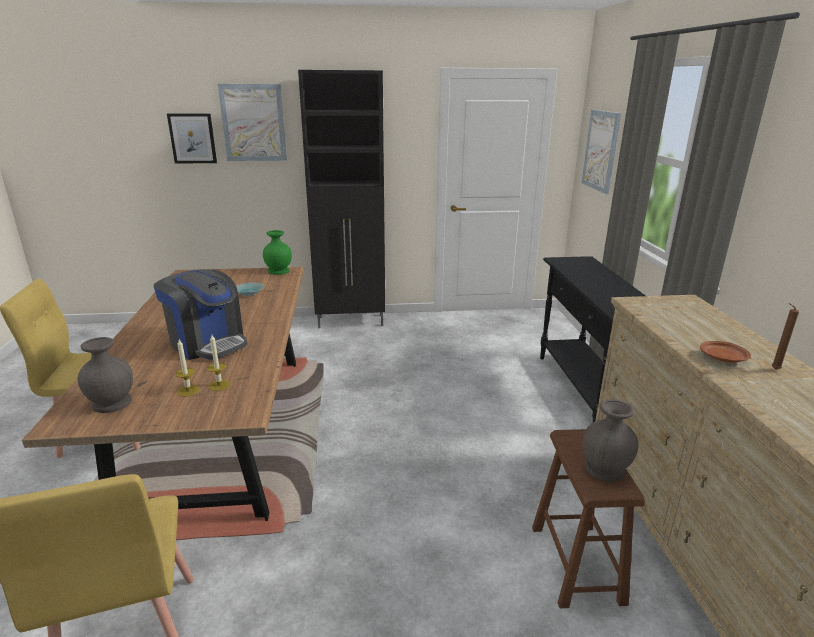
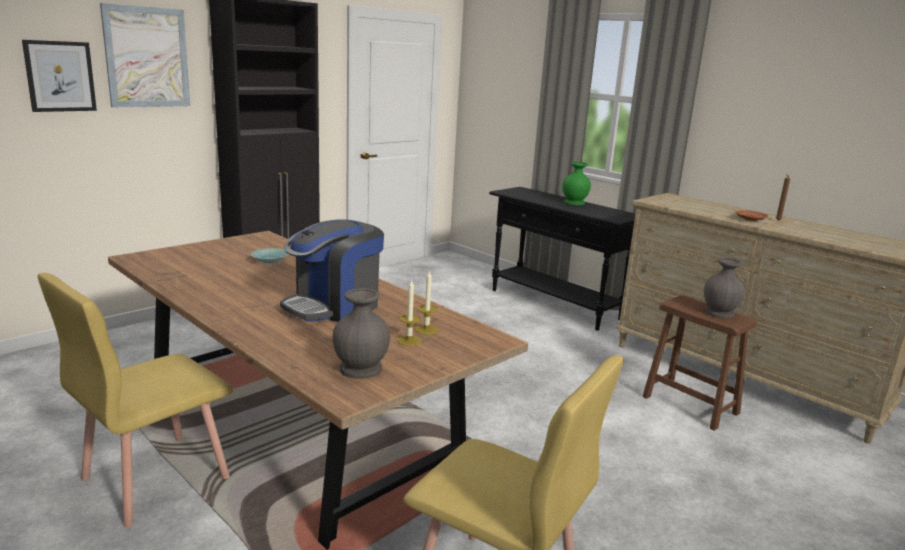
camera: 40 degrees left, 5 degrees down
(208, 343) = (334, 306): coffee machine -> coffee machine turned 135 degrees clockwise
(278, 271) = (251, 238): green vase -> green vase (573, 202)
(601, 150) = (498, 92): picture -> none

